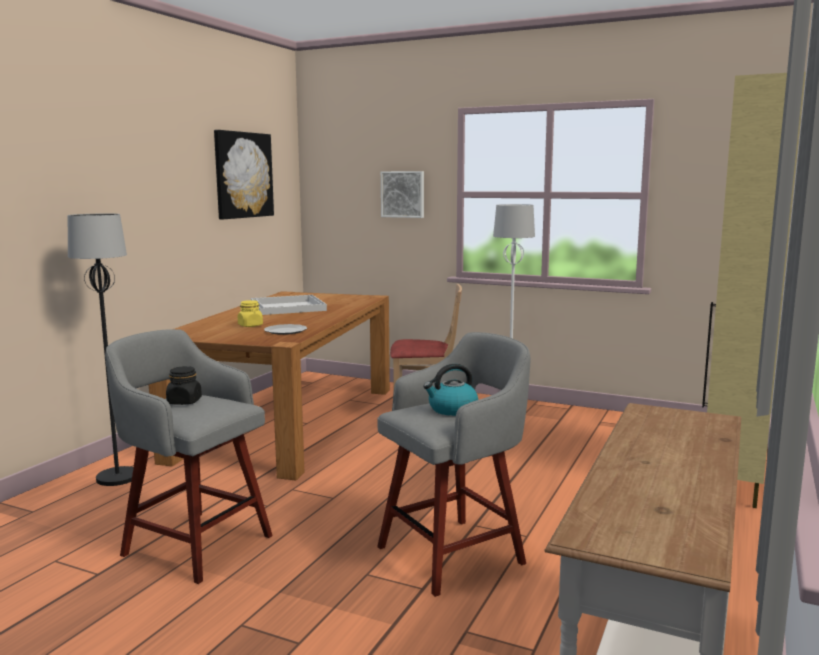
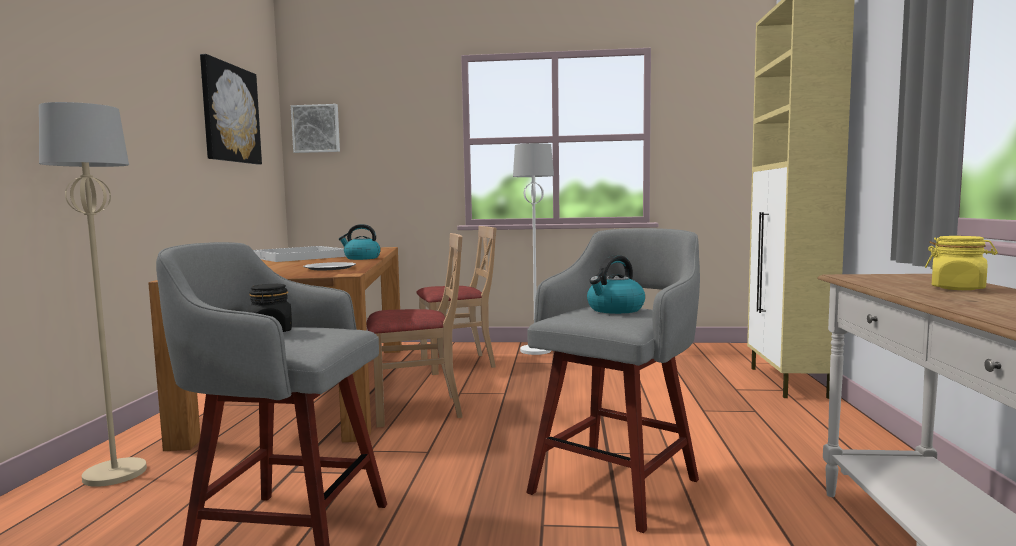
camera: 20 degrees left, 5 degrees down
(118, 477) = (116, 474): black floor lamp -> beige floor lamp
(250, 325) = (278, 267): yellow jar -> yellow jar (958, 288)
(330, 315) = (361, 258): none -> kettle
(354, 457) = (417, 410): none -> beige chair
(403, 194) = (404, 143): picture -> picture (316, 129)

